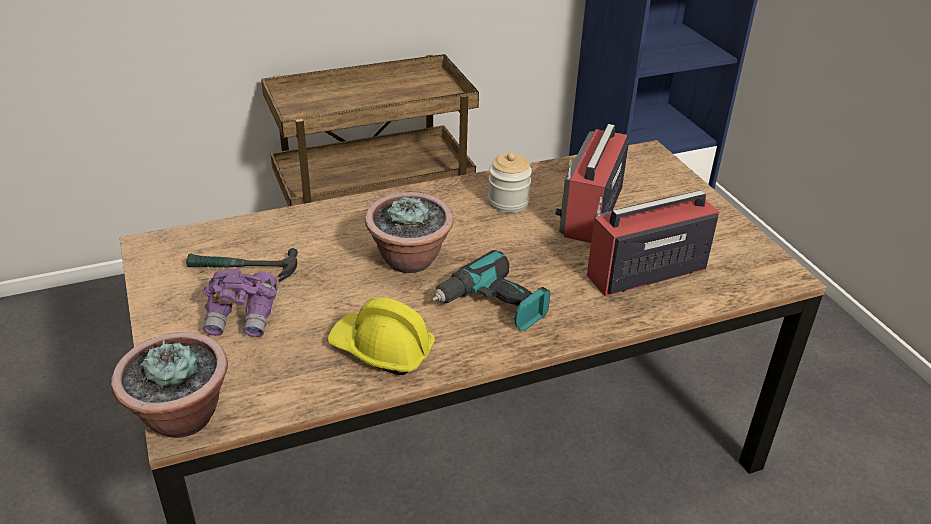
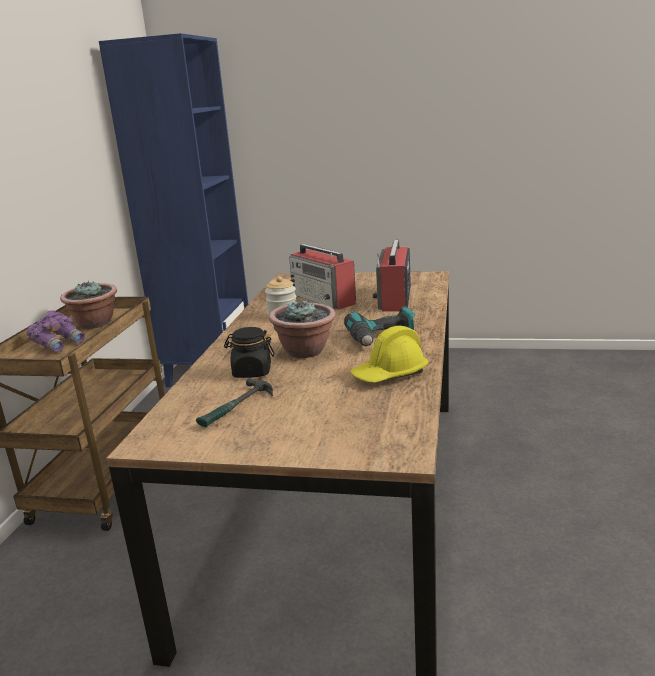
camera: 55 degrees left, 15 degrees down
(181, 418) = (395, 454): potted plant -> potted plant (95, 324)
(243, 317) = (299, 415): purple binoculars -> purple binoculars (59, 344)
(332, 244) = (252, 372): none -> black jar

